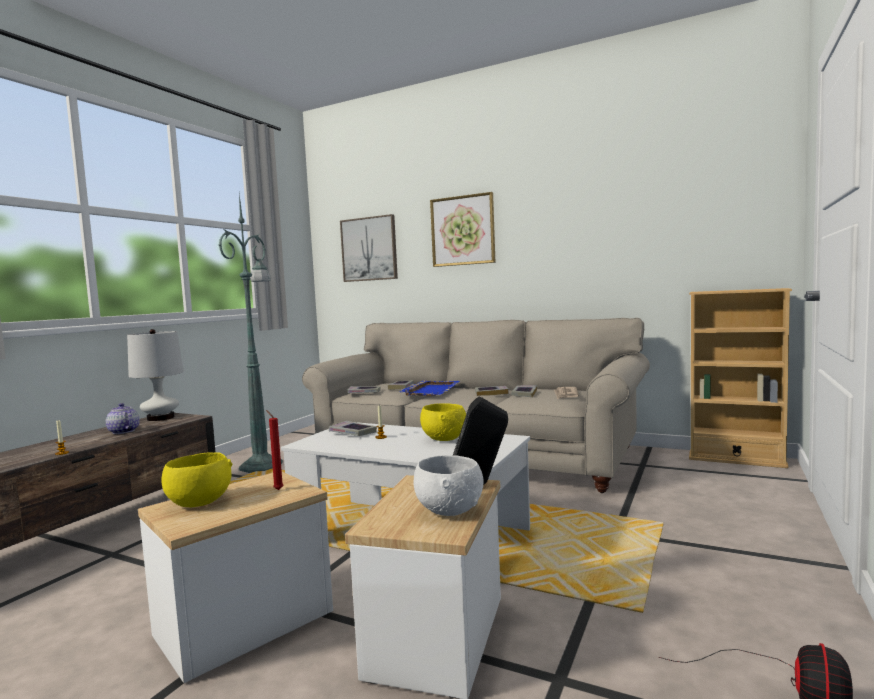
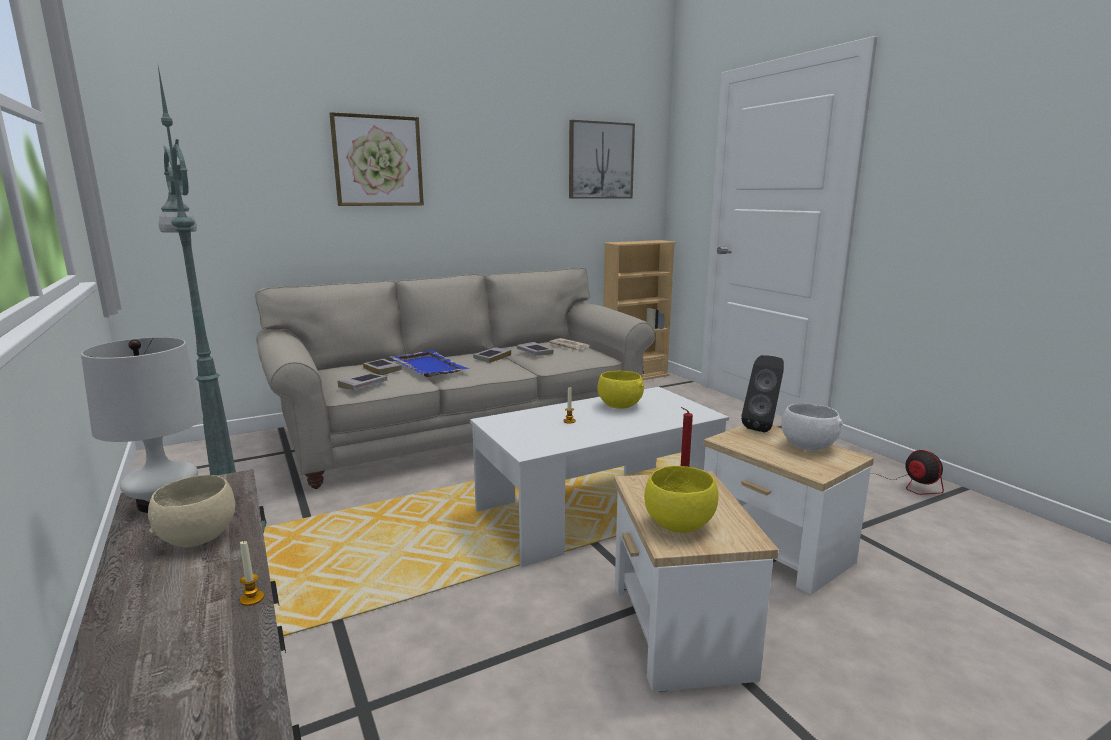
camera: 55 degrees left, 10 degrees up
(123, 431) = (199, 538): teapot -> beige bowl
(352, 433) = (528, 426): book -> none
(369, 249) = (218, 171): picture -> picture (600, 160)

